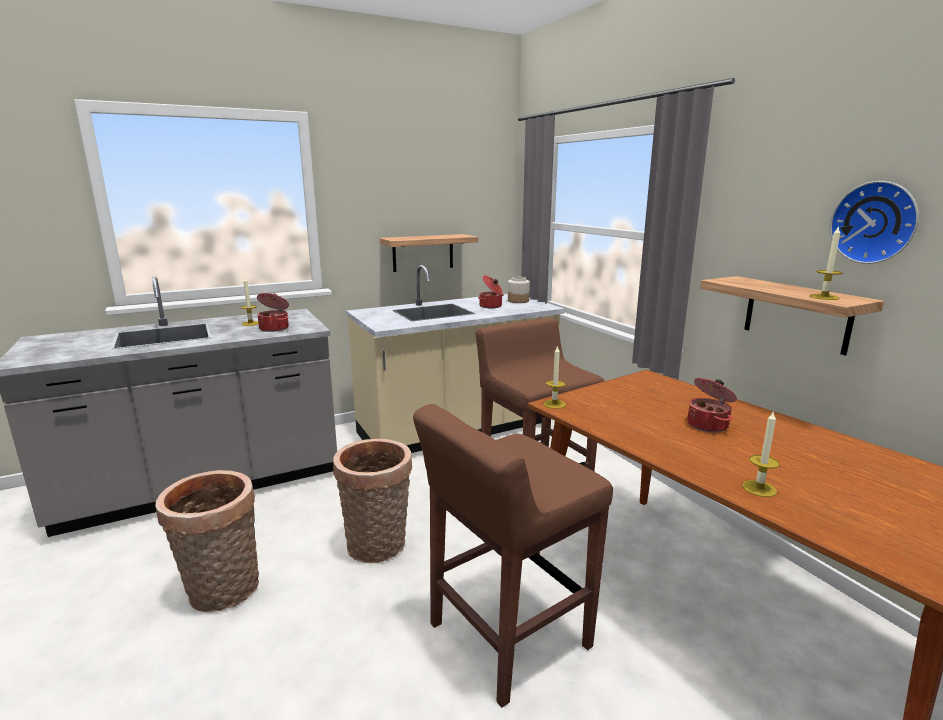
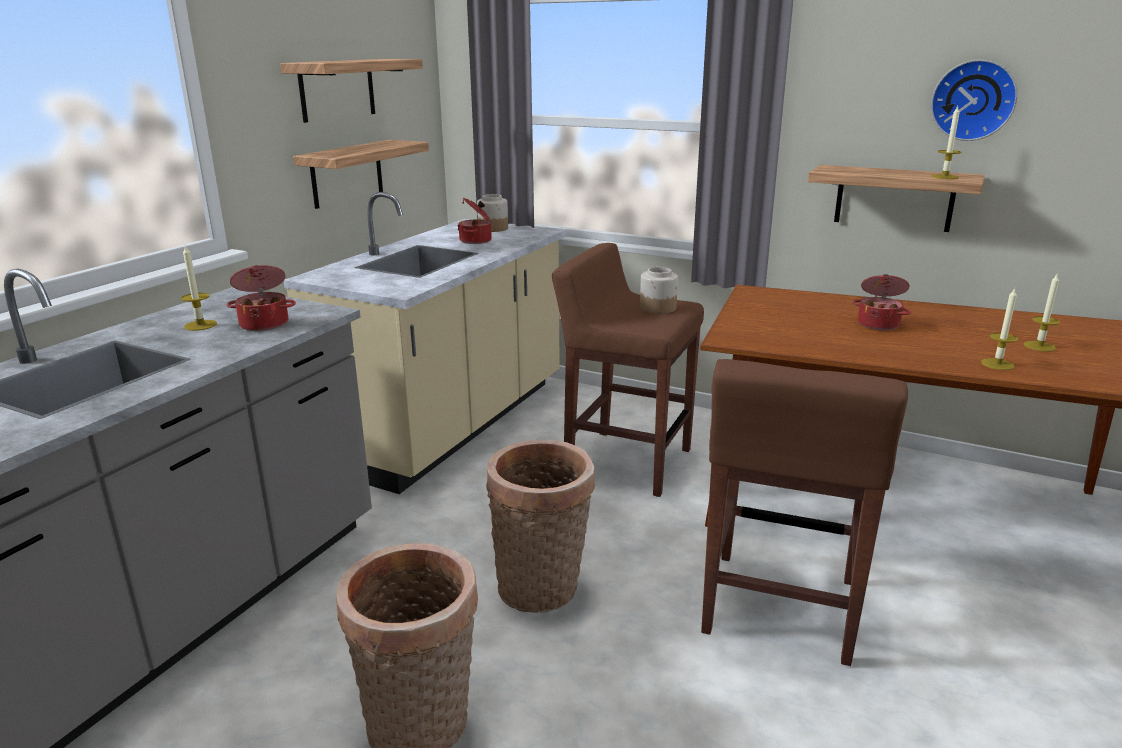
camera: 35 degrees left, 5 degrees up
(421, 199) = (337, 89): none -> shelf
(554, 404) = (728, 339): candle -> candle (1039, 346)
(560, 373) = (658, 308): none -> jar

